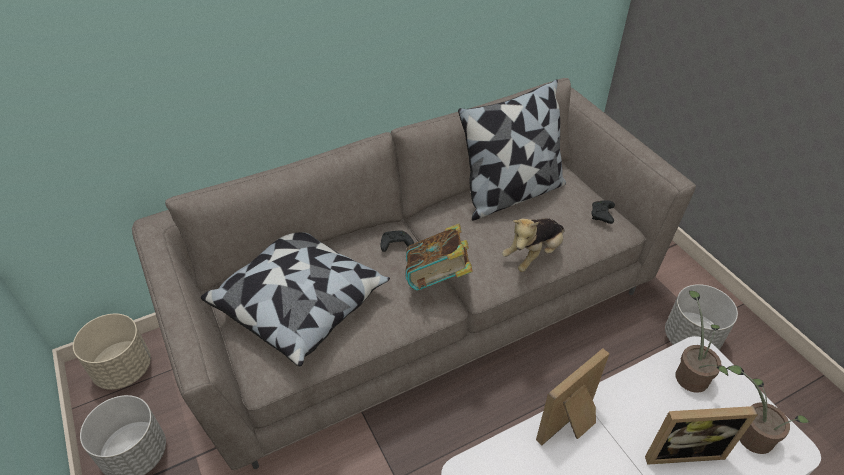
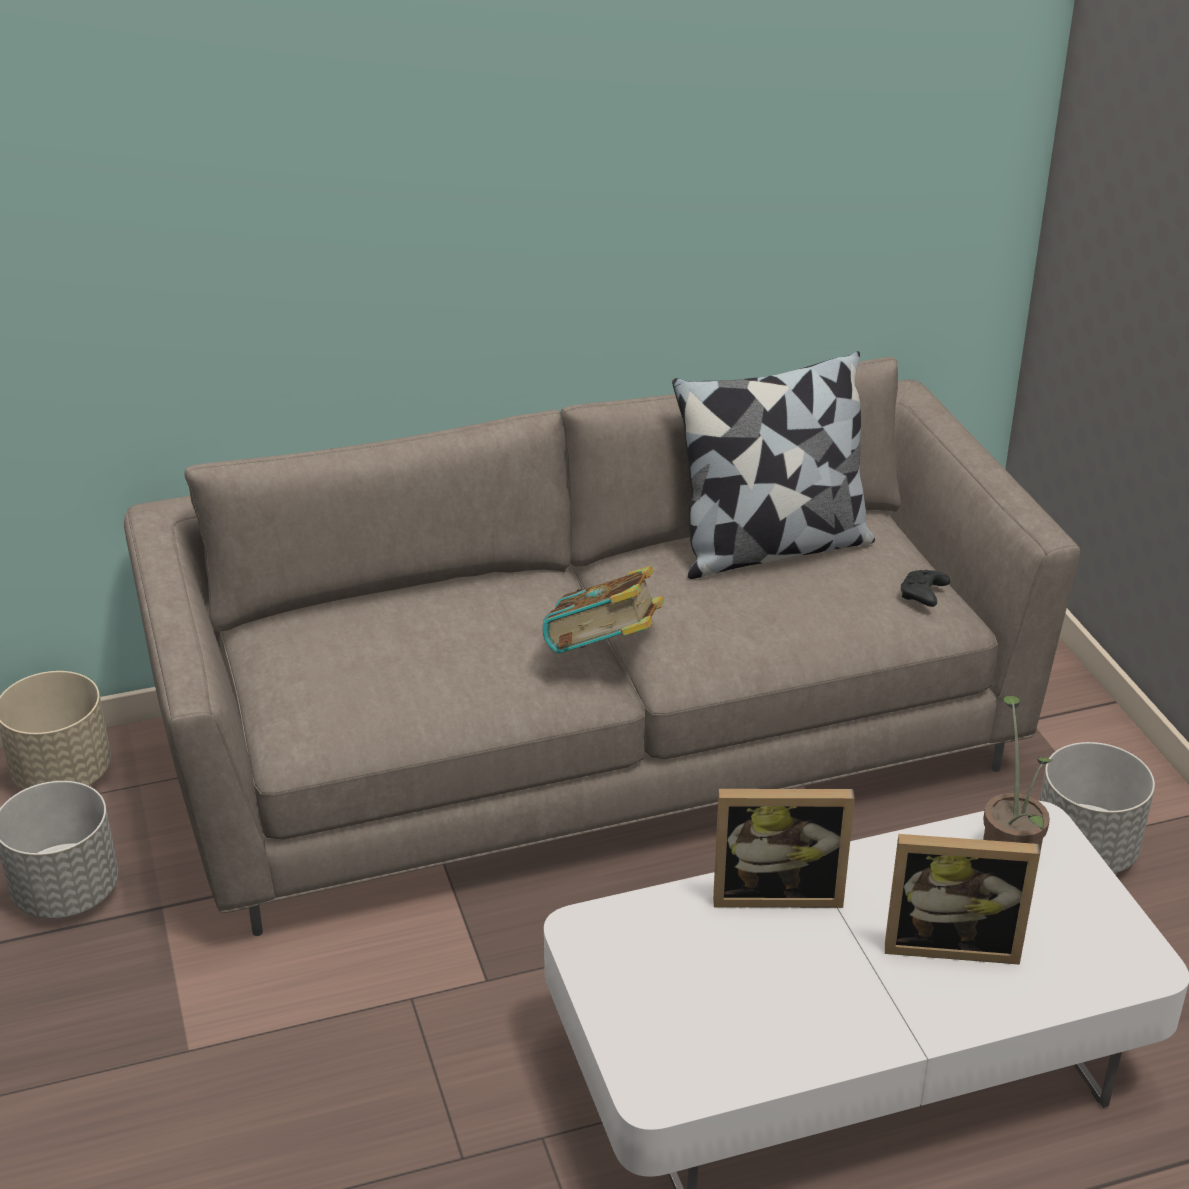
camera: 10 degrees right, 10 degrees down
(300, 304) = (370, 662): pillow -> none
(395, 245) = (546, 601): black game controller -> none
(533, 255) = (779, 638): plush toy -> none
(571, 426) = (776, 891): picture frame -> picture frame turned 150 degrees counterclockwise
(749, 433) = (1077, 938): potted plant -> none

